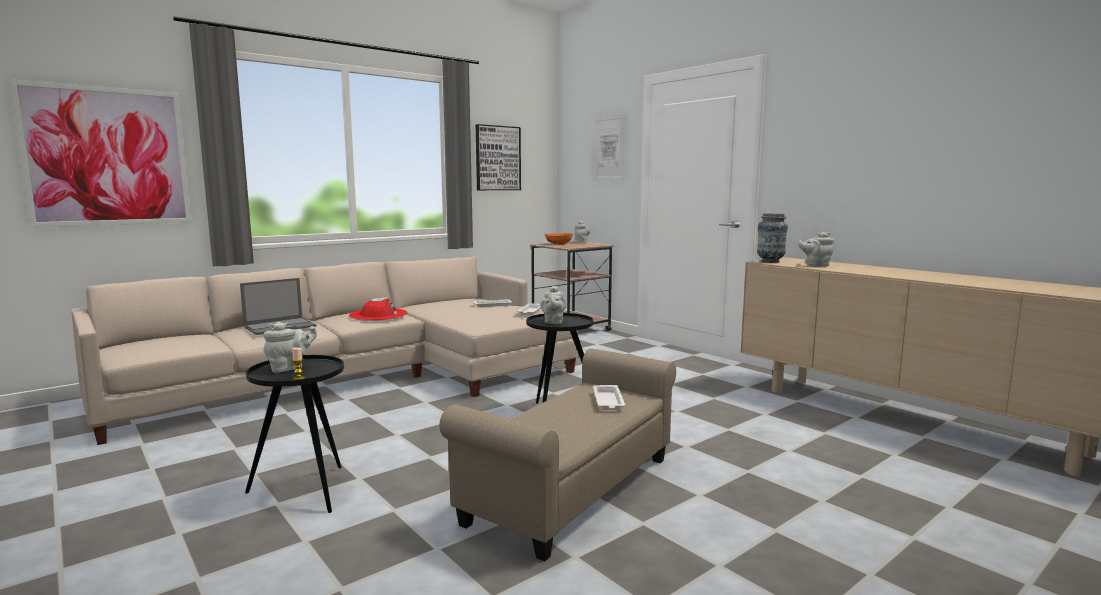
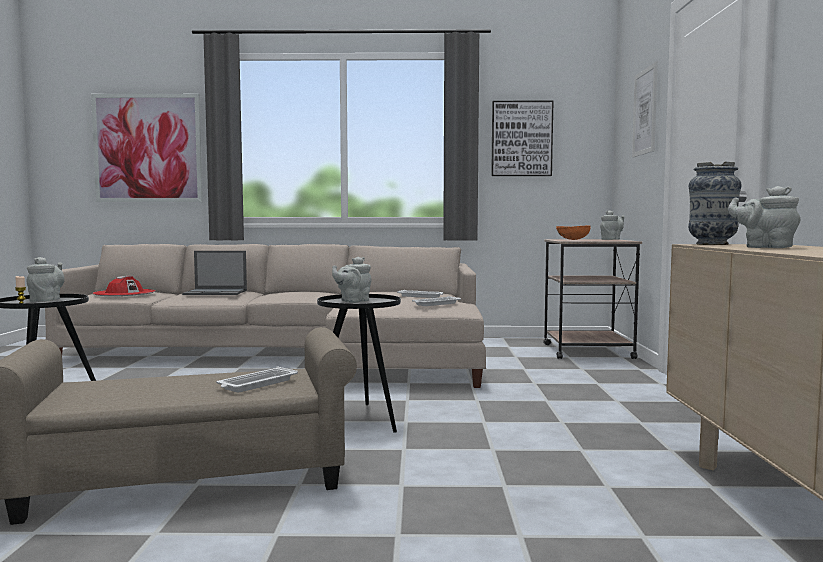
camera: 40 degrees right, 5 degrees down
(290, 368) = (47, 300): grey teapot -> grey teapot turned 90 degrees counterclockwise
(378, 315) = (307, 293): red hat -> red hat (124, 293)

